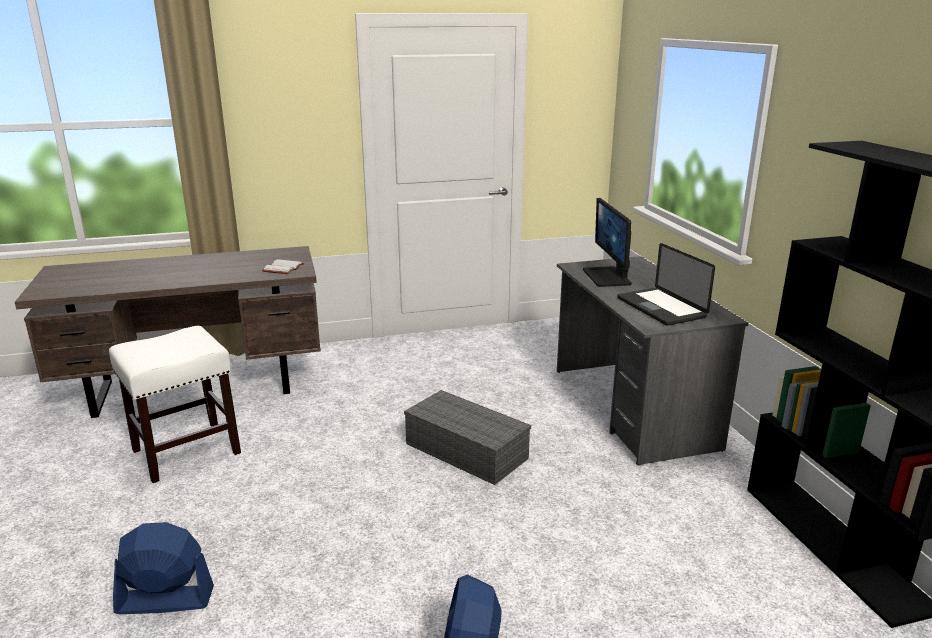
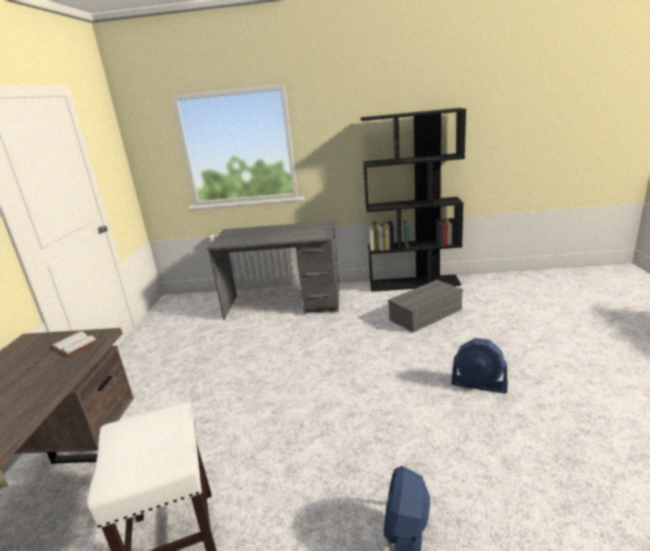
camera: 70 degrees left, 0 degrees up
(464, 451) = (289, 365): grey storage box -> grey storage box (425, 315)
(608, 277) = (246, 238): monitor -> none
(661, 308) = (302, 232): laptop -> none

